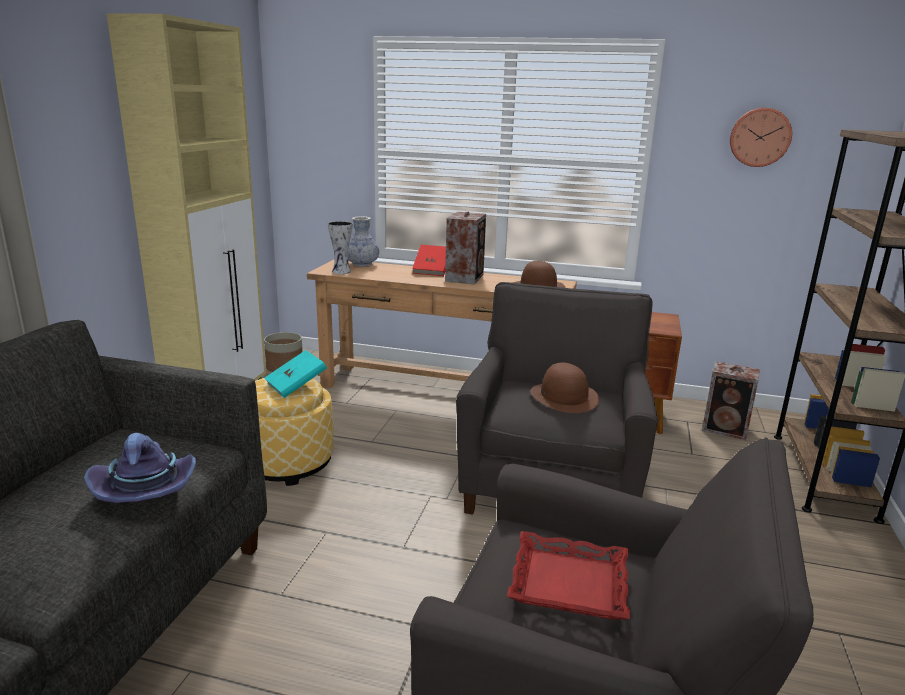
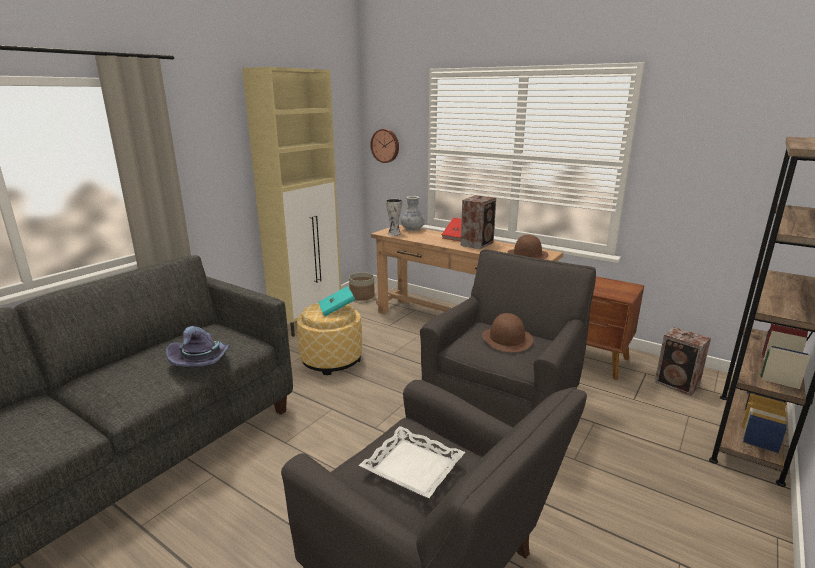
camera: 20 degrees right, 0 degrees up
(568, 584) = (412, 467): red tray -> white tray
(759, 137) = (725, 141): wall clock -> wall clock (385, 145)

